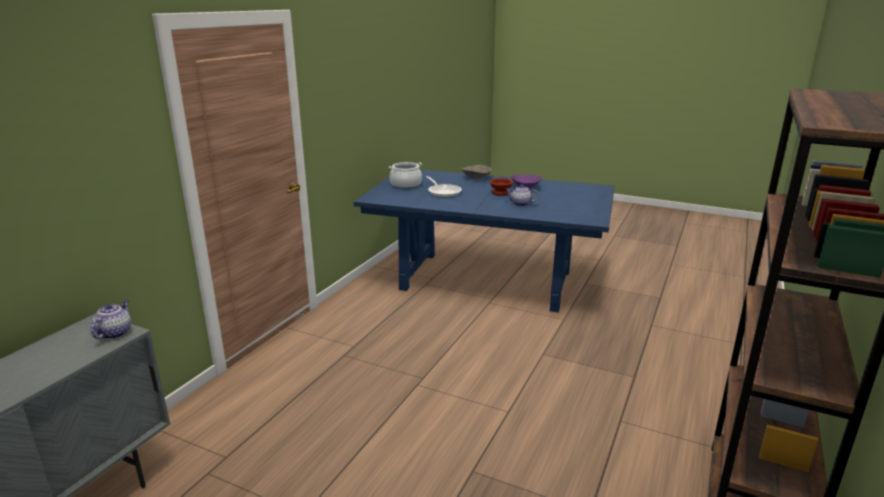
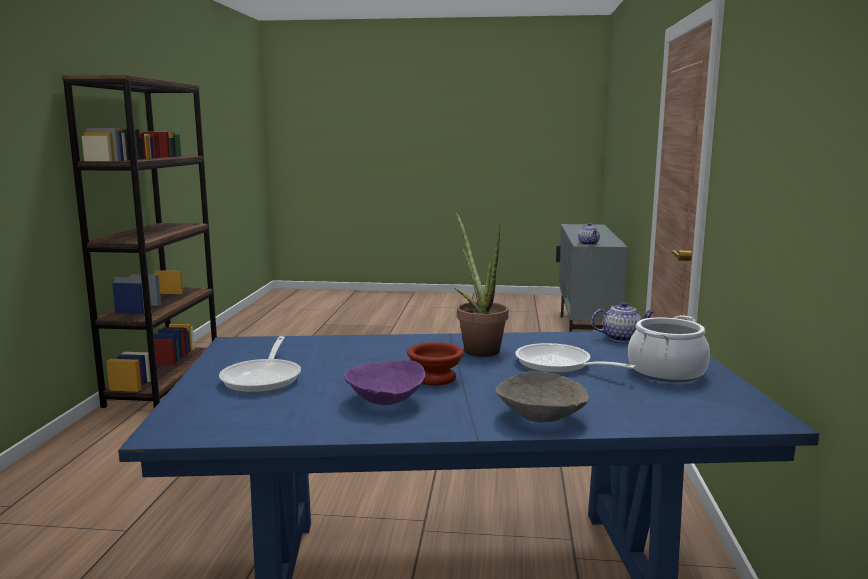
camera: 160 degrees right, 10 degrees down
(468, 203) = (478, 348): none -> potted plant
(520, 204) = (377, 358): teapot -> teapot (622, 338)
(573, 201) = (264, 378): none -> frying pan

